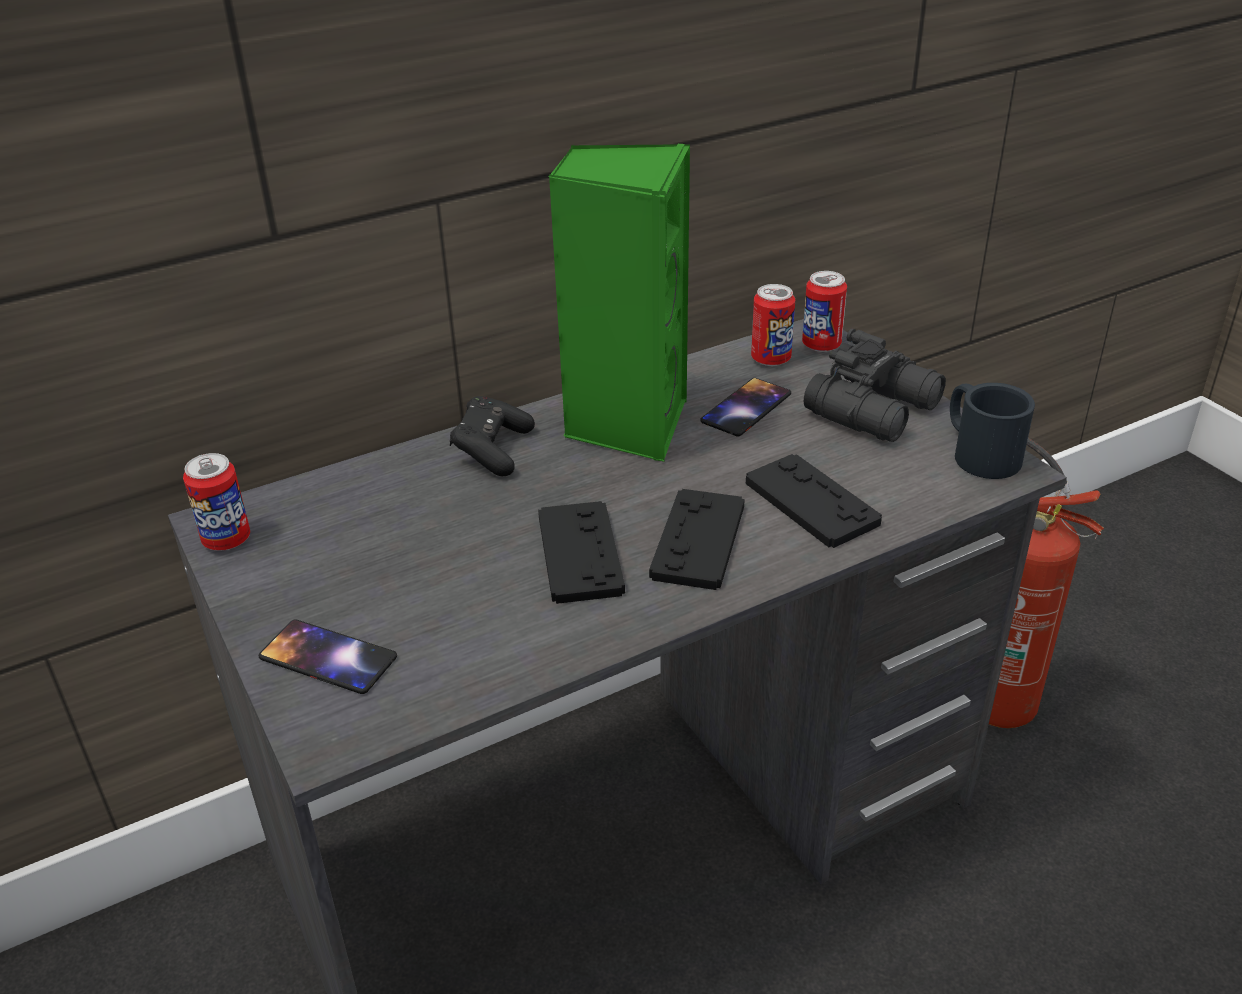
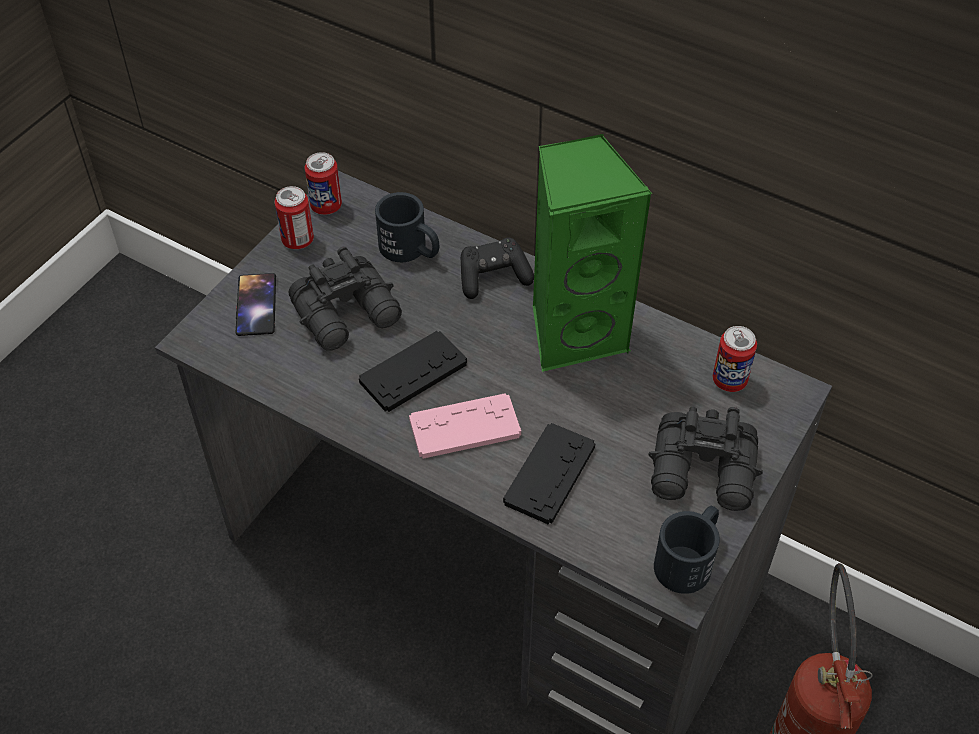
camera: 60 degrees right, 15 degrees up
(383, 495) = (410, 250): none -> black mug
(434, 577) = (349, 314): none -> black binoculars
(698, 541) = (465, 427): black game controller -> pink game controller
(746, 408) = (646, 391): phone -> none
(821, 345) = (778, 405): can -> can (297, 240)

